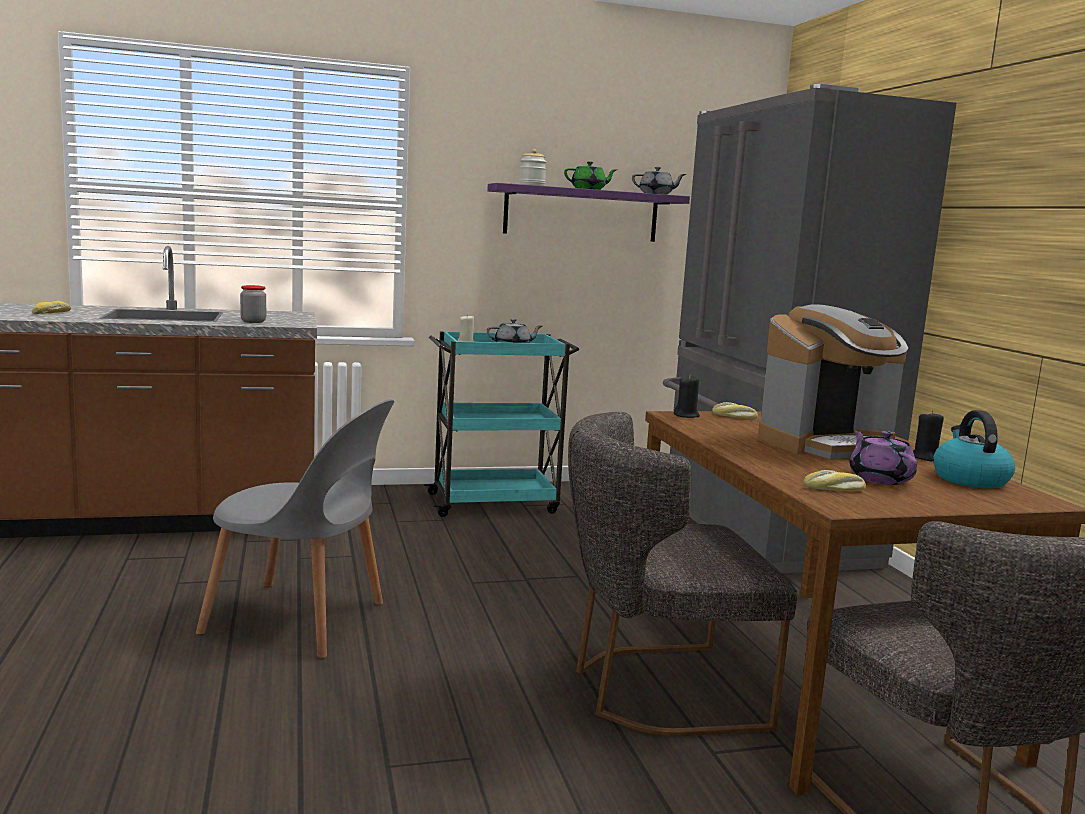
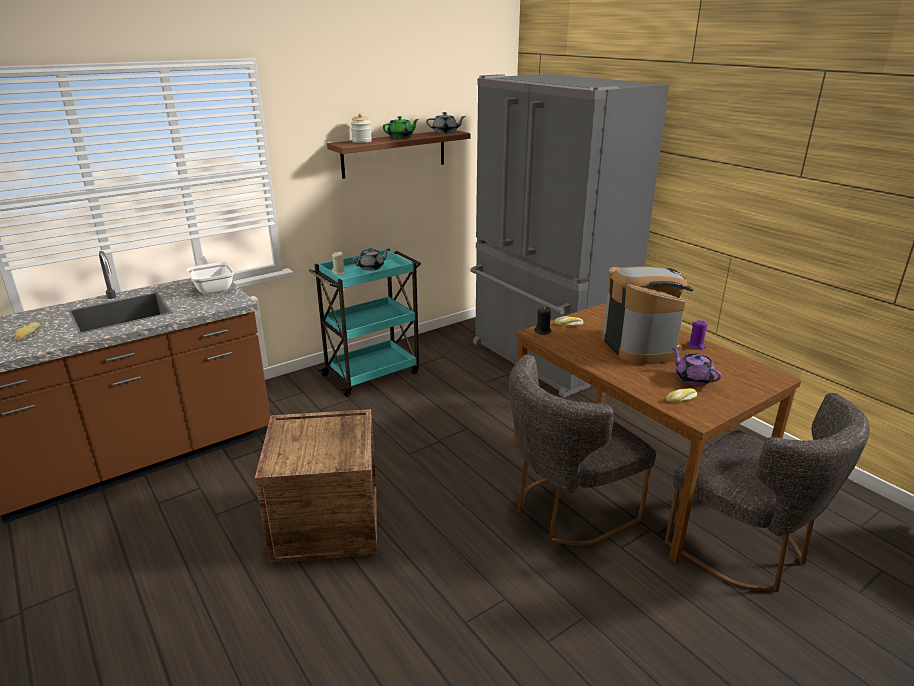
camera: 20 degrees left, 15 degrees up
(253, 321) = (201, 305): jar -> none
(286, 317) = (213, 288): none -> frying pan
(301, 620) = (327, 522): grey chair -> crate
(581, 214) = (394, 153): purple shelf -> brown shelf
(826, 445) = (640, 346): coffee machine -> coffee machine turned 60 degrees counterclockwise
(926, 458) = (696, 346): black candle -> purple candle
(969, 479) = (731, 365): kettle -> none

